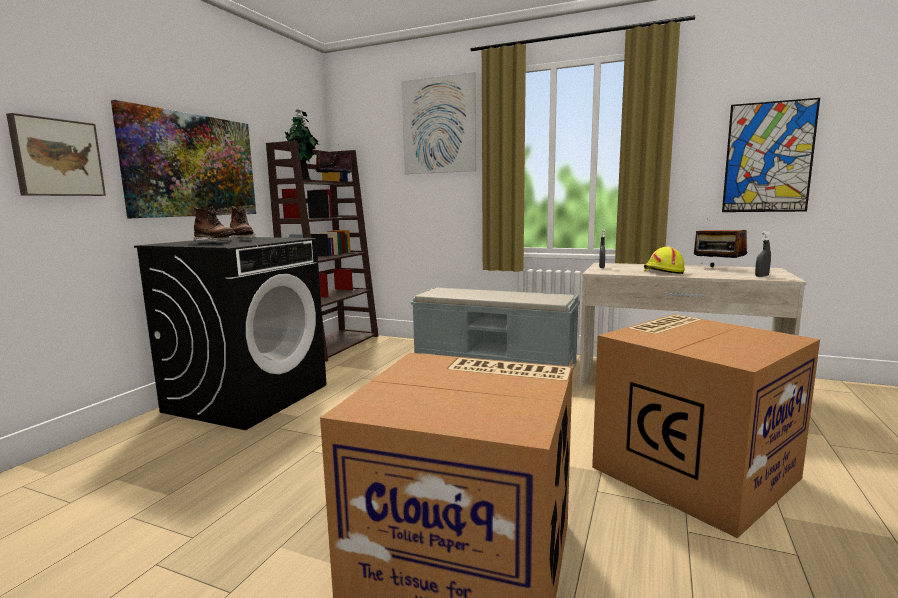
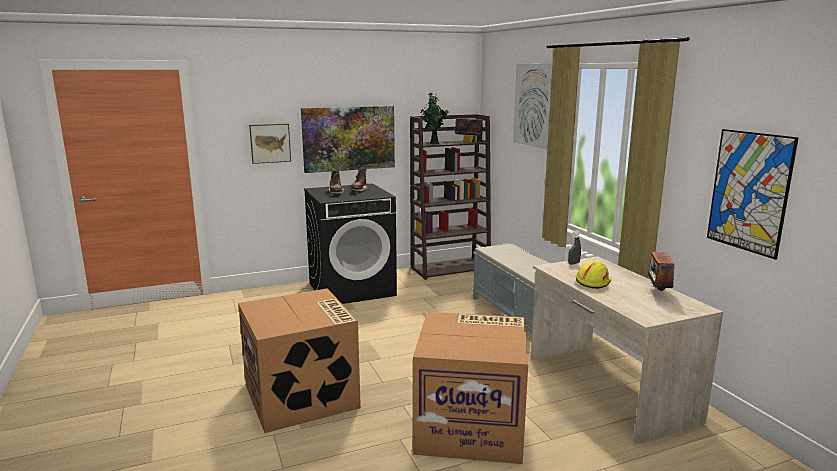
camera: 45 degrees right, 5 degrees up
(761, 276) = (642, 311): grey spray bottle -> none

